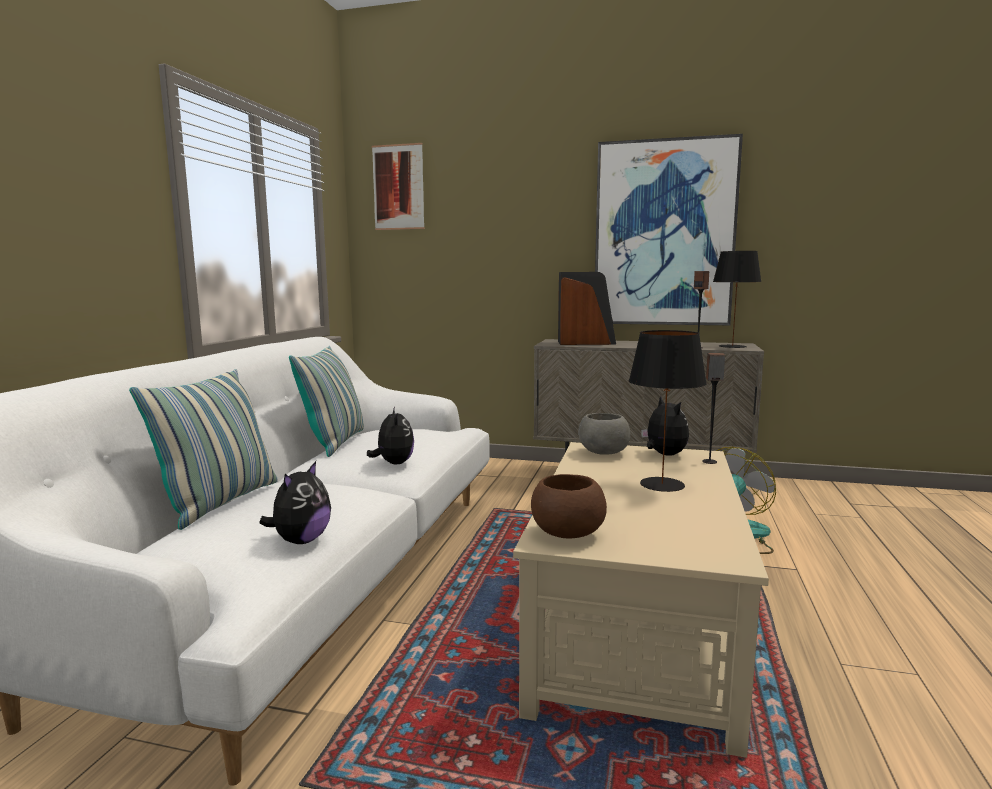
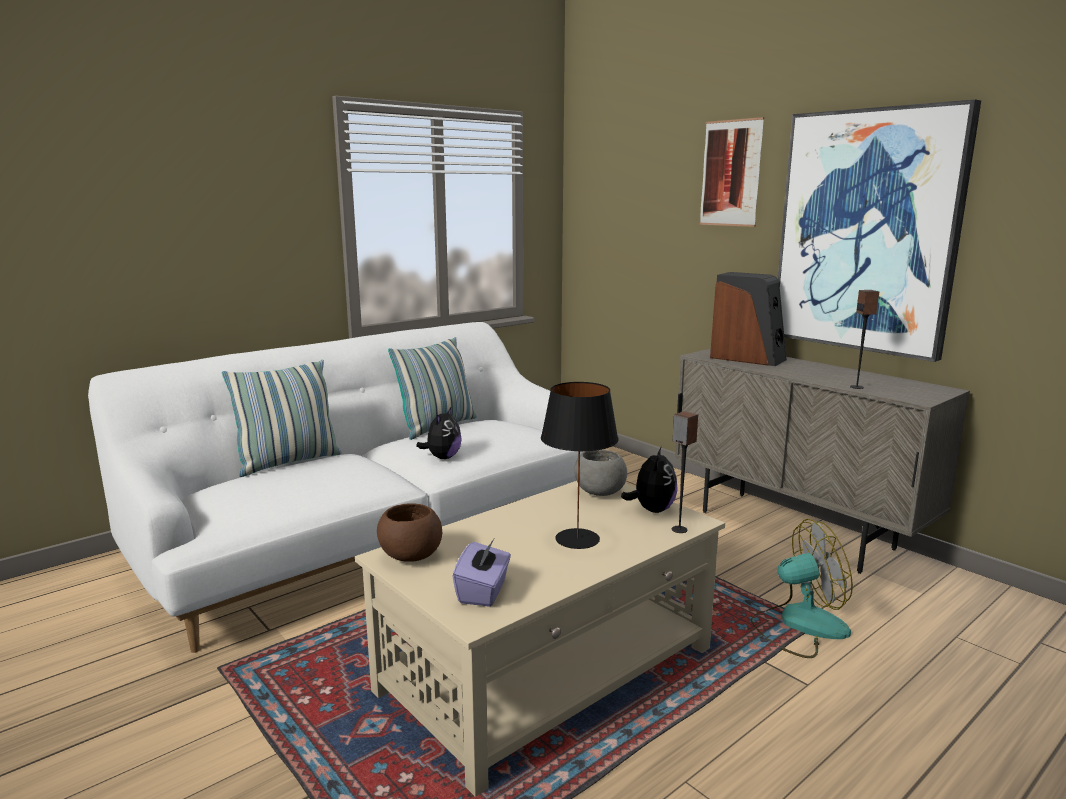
camera: 35 degrees right, 5 degrees up
(301, 540) = (283, 505): plush toy -> none
(398, 187) = (604, 164): picture -> picture (731, 173)
(688, 539) = (483, 591): none -> purple tissue box
(732, 346) = (912, 392): black table lamp -> none

